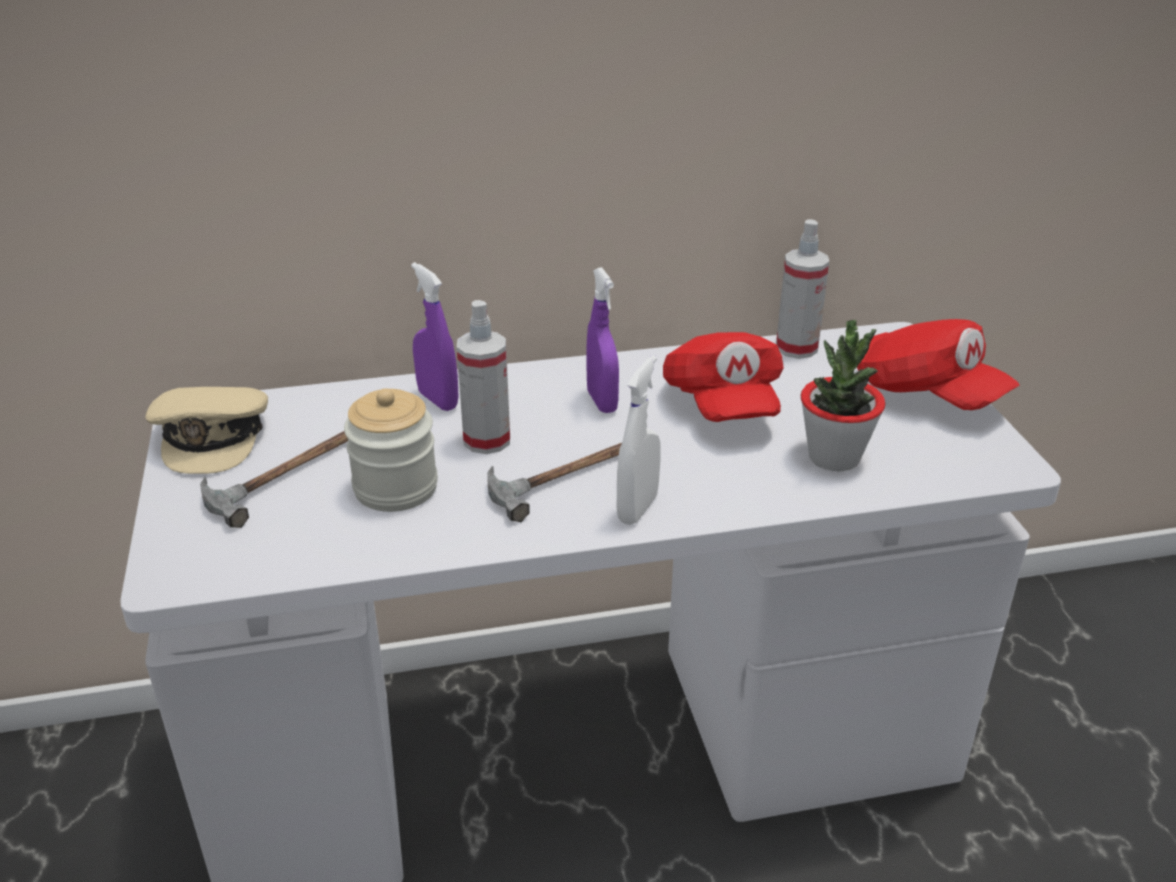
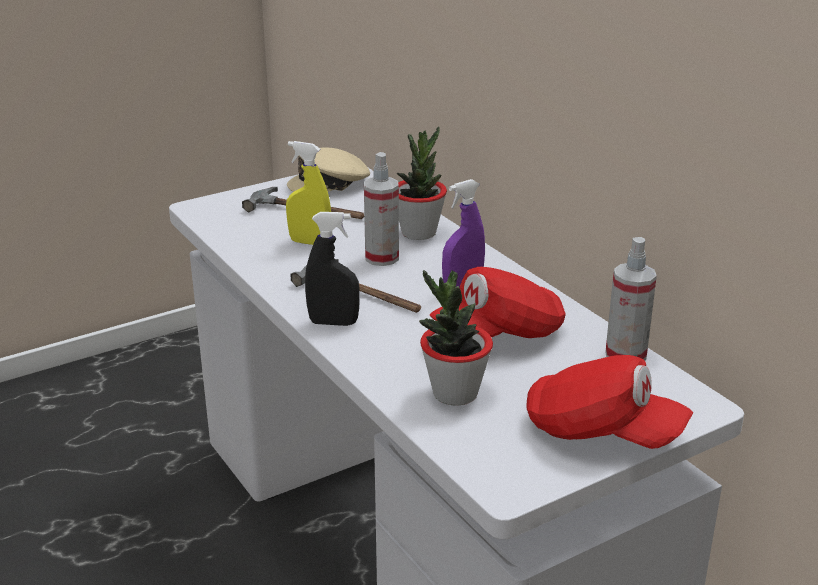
camera: 70 degrees right, 5 degrees down
(395, 488) = (310, 242): jar -> yellow spray bottle
(438, 400) = (419, 232): purple spray bottle -> potted plant
(637, 509) = (333, 323): white spray bottle -> black spray bottle
(927, 394) = (601, 432): red cap -> red cap turned 90 degrees counterclockwise

